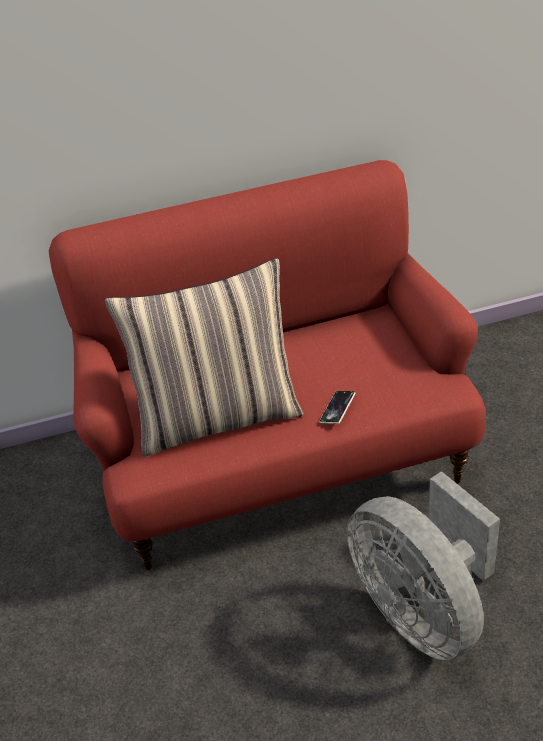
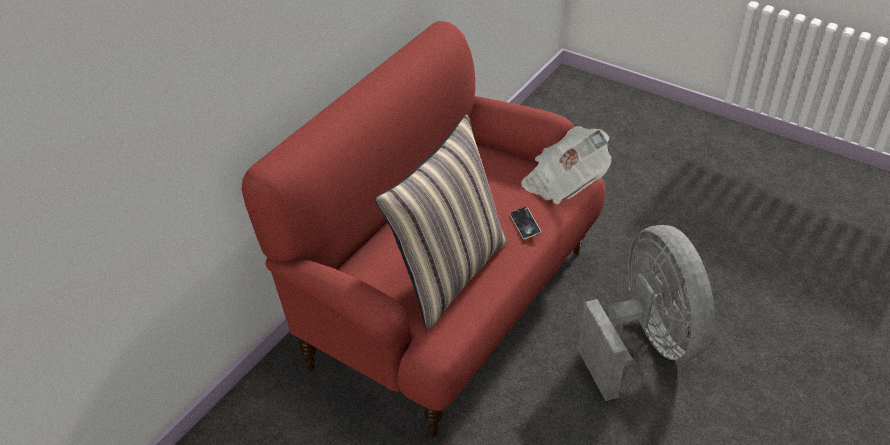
camera: 45 degrees left, 0 degrees up
(423, 612) = (645, 346): grey fan -> grey fan turned 120 degrees counterclockwise
(426, 387) = (563, 182): none -> newspaper

